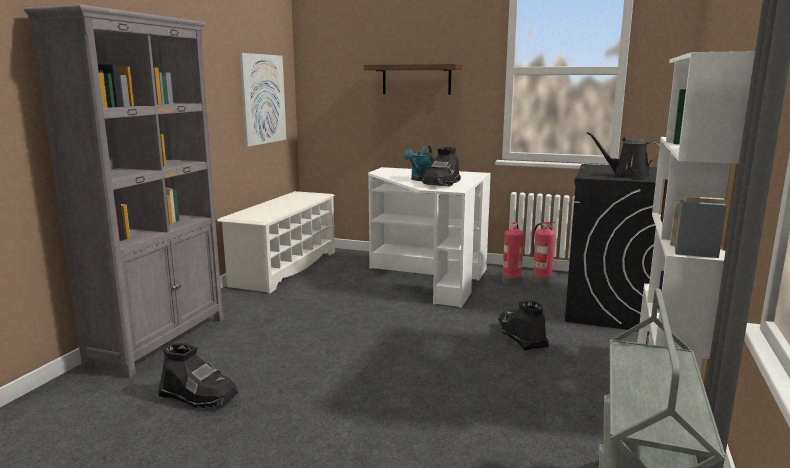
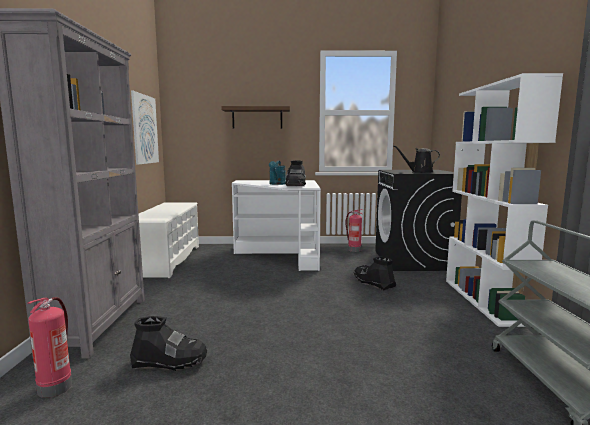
camera: 20 degrees left, 5 degrees down
(511, 280) = (336, 251): fire extinguisher -> fire extinguisher (55, 387)

